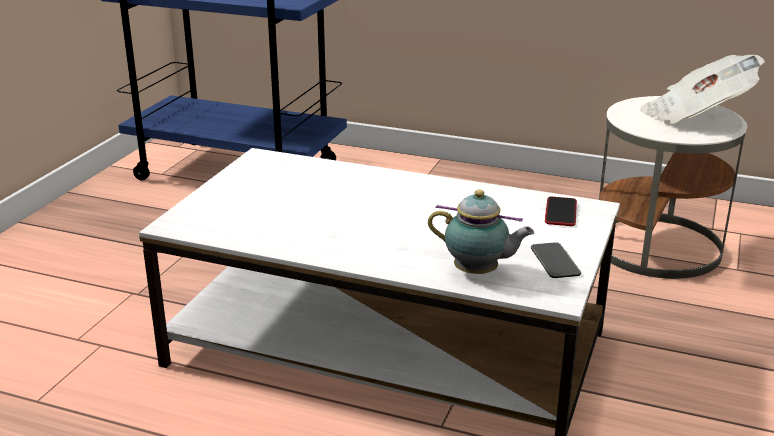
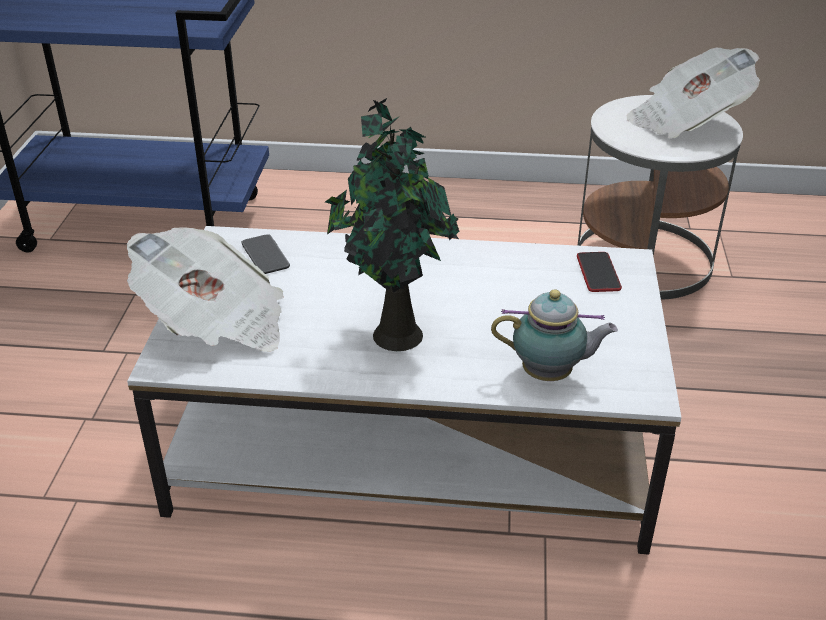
camera: 15 degrees left, 10 degrees up
(224, 206) = (216, 323): none -> newspaper
(361, 230) = (393, 333): none -> potted plant
(555, 261) = (623, 344): phone -> phone (265, 255)

